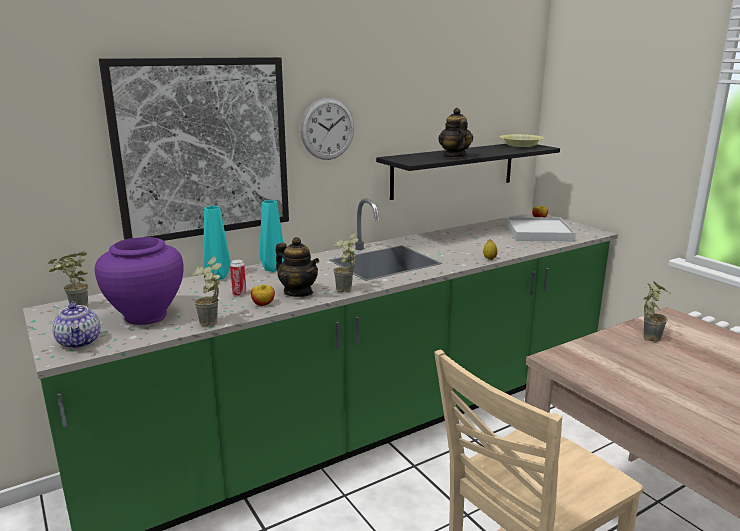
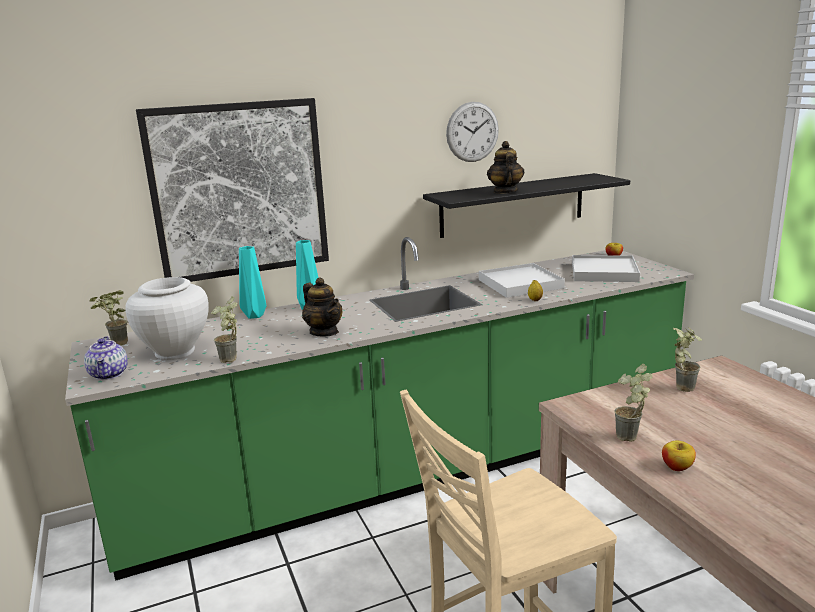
camera: 10 degrees right, 0 degrees up
(146, 316) = (175, 352): purple vase -> white vase
(239, 294) = (267, 333): can -> none
(263, 304) = (286, 342): apple -> apple (677, 467)
(327, 129) = (368, 167): wall clock -> wall clock (472, 132)
(347, 291) = (371, 332): potted plant -> potted plant (631, 440)
(468, 244) = (520, 284): none -> white tray
(521, 145) = (588, 177): yellow bowl -> none

